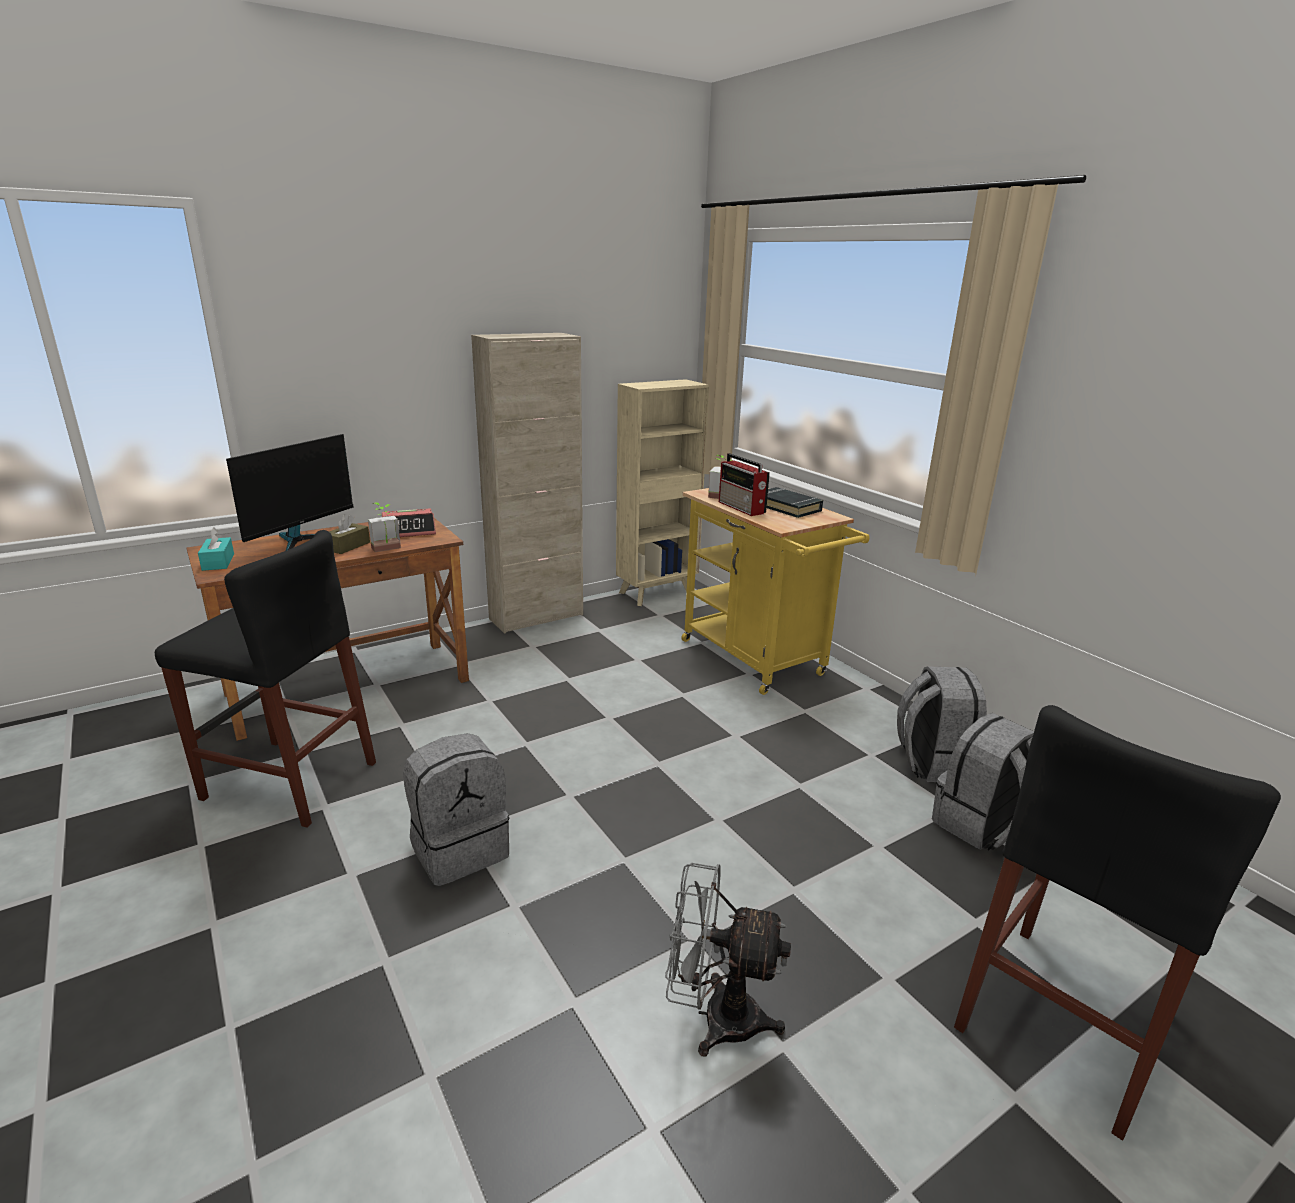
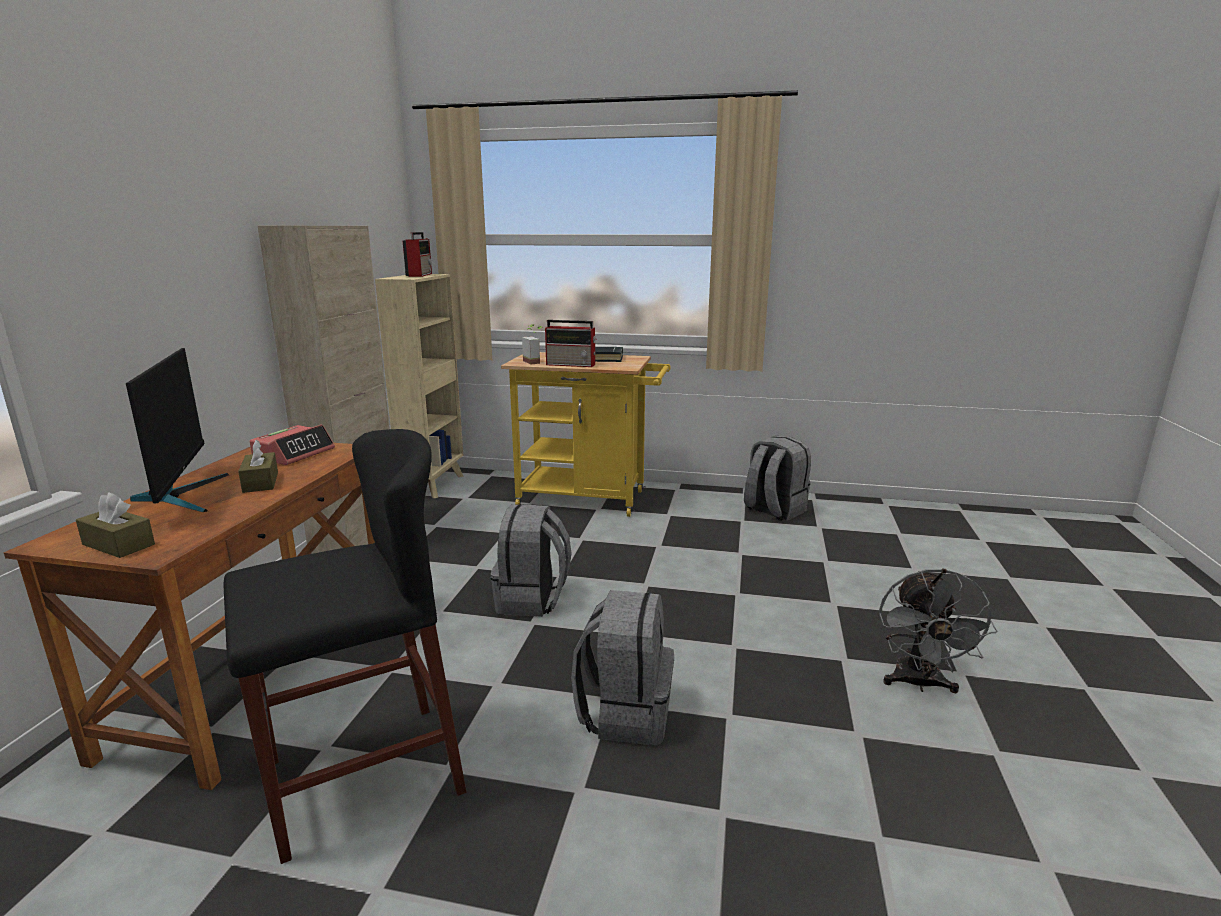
camera: 45 degrees left, 5 degrees down
(218, 562) = (118, 544): turquoise tissue box -> brown tissue box
(387, 550) = (318, 471): potted plant -> none
(675, 382) = (420, 275): none -> radio
(715, 1017) = (919, 684): grey fan -> grey fan turned 45 degrees counterclockwise
(981, 825) = (842, 528): grey backpack -> grey backpack (532, 600)
(1065, 1020) = (1001, 586): black stool -> none

